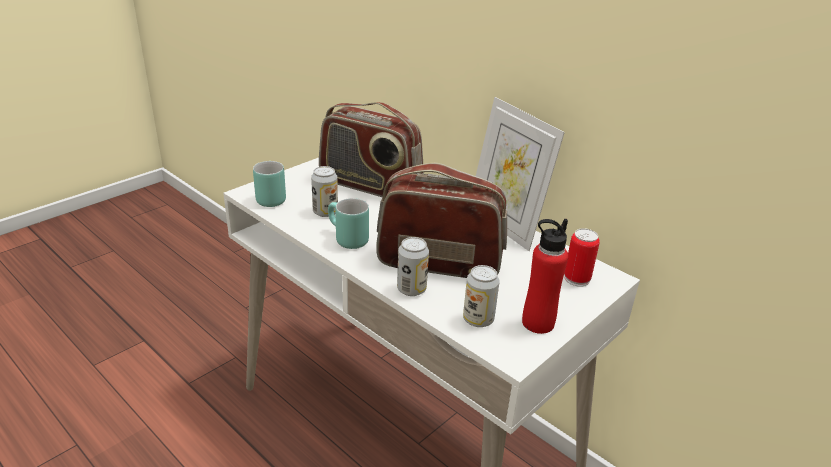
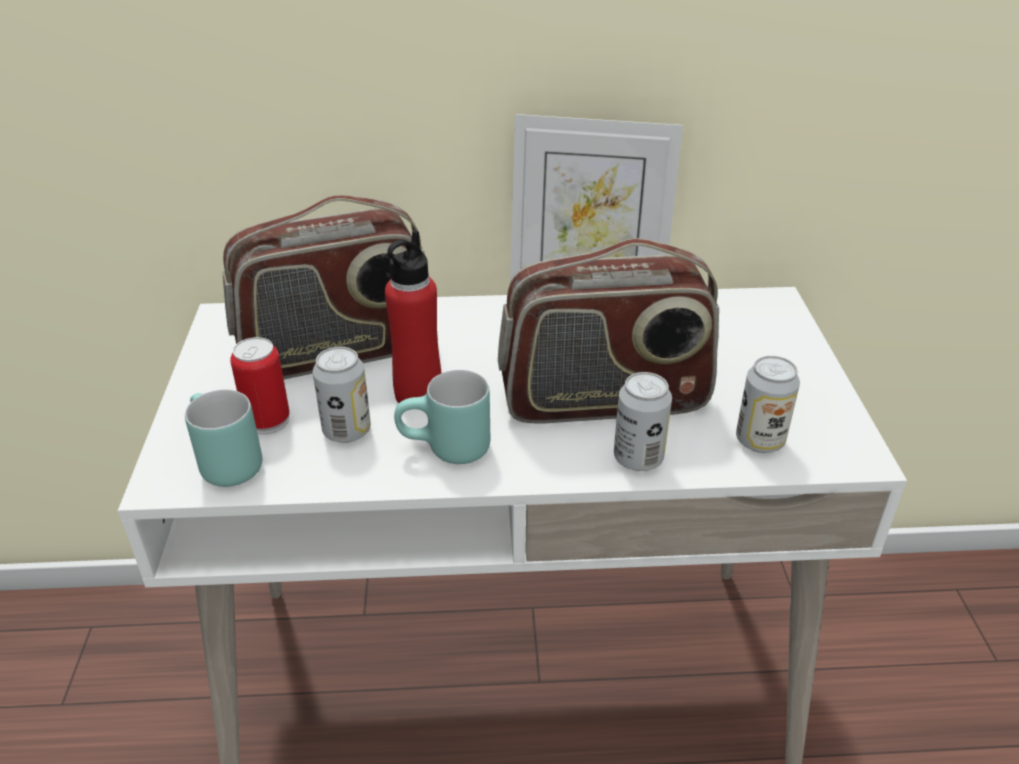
camera: 45 degrees left, 5 degrees up
(439, 262) = (604, 400): radio -> radio turned 150 degrees counterclockwise
(537, 323) = (809, 400): red bottle -> red bottle (418, 394)
(577, 279) = (752, 323): can -> can (267, 420)

